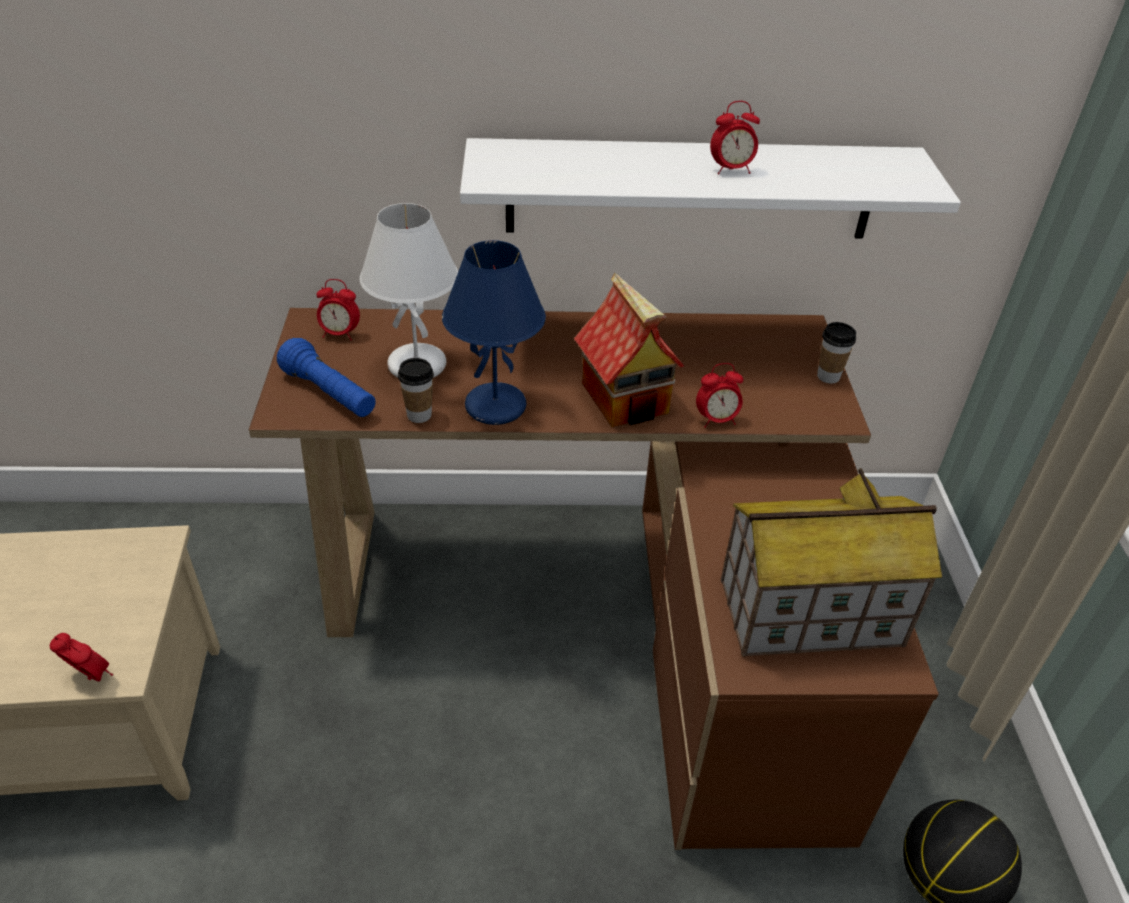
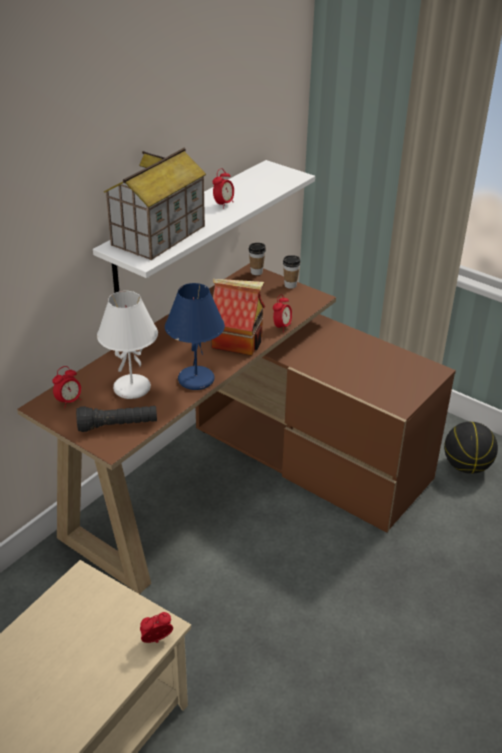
camera: 50 degrees left, 5 degrees down
(330, 394) = (118, 426): blue flashlight -> black flashlight
(419, 415) = (172, 405): cup -> cup (256, 272)
(809, 613) = (391, 375): toy house -> toy house (158, 236)

